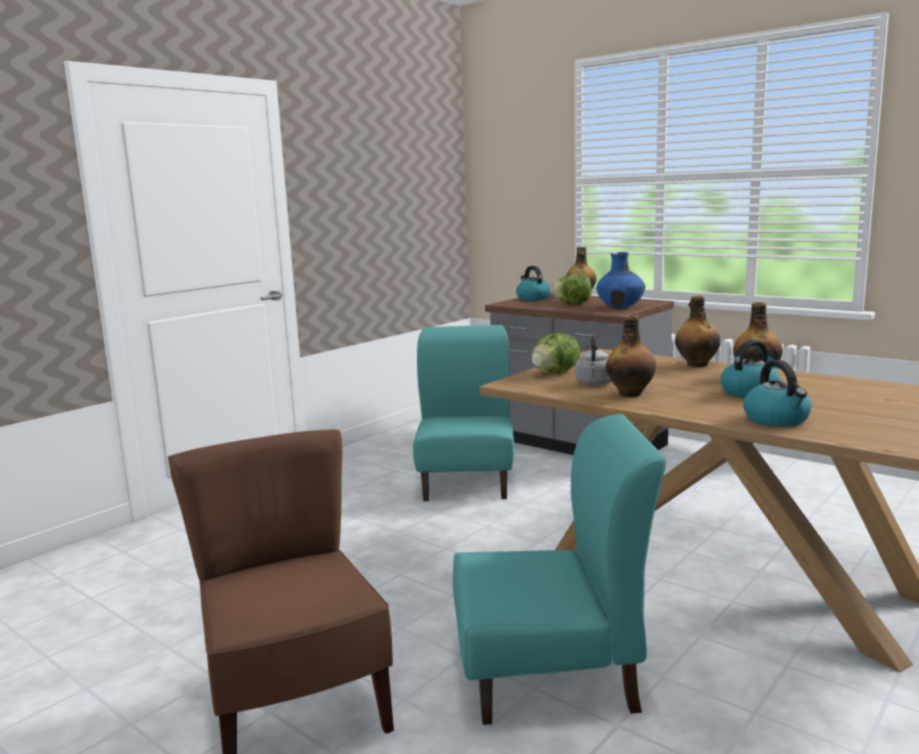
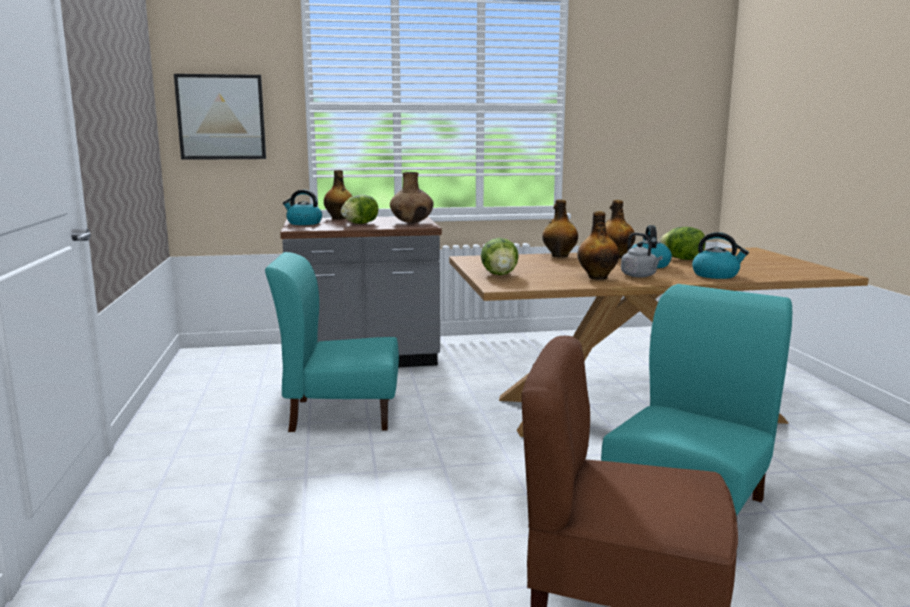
camera: 50 degrees left, 0 degrees up
(467, 482) = (340, 414): turquoise chair -> turquoise chair turned 45 degrees counterclockwise
(508, 194) = (221, 117): none -> picture
(595, 383) = (552, 276): grey kettle -> grey kettle (640, 276)
(620, 307) = (412, 222): blue vase -> brown vase
(829, 393) = (682, 259): none -> lettuce

